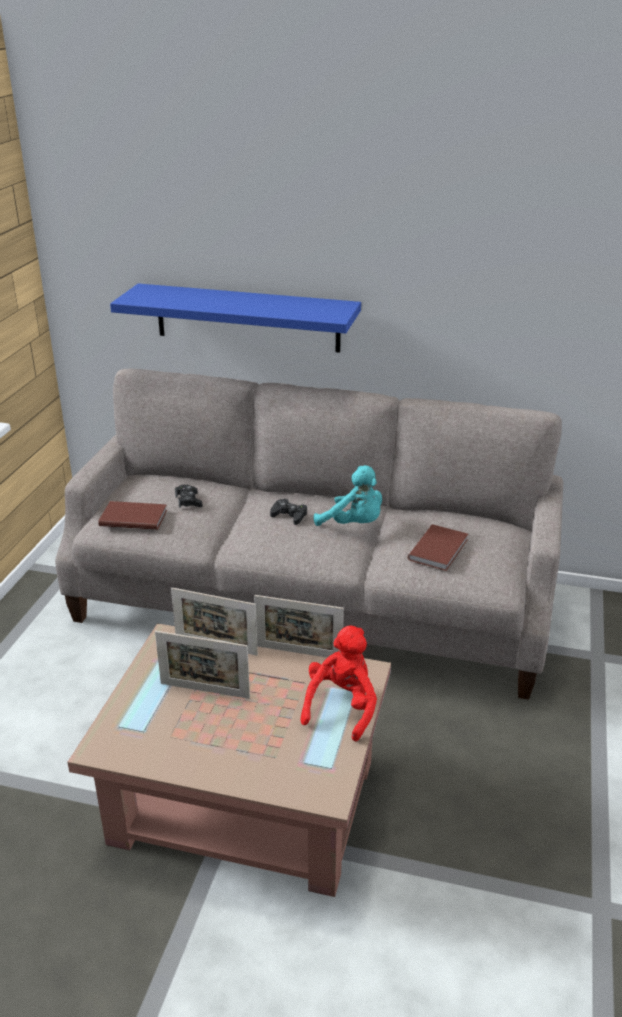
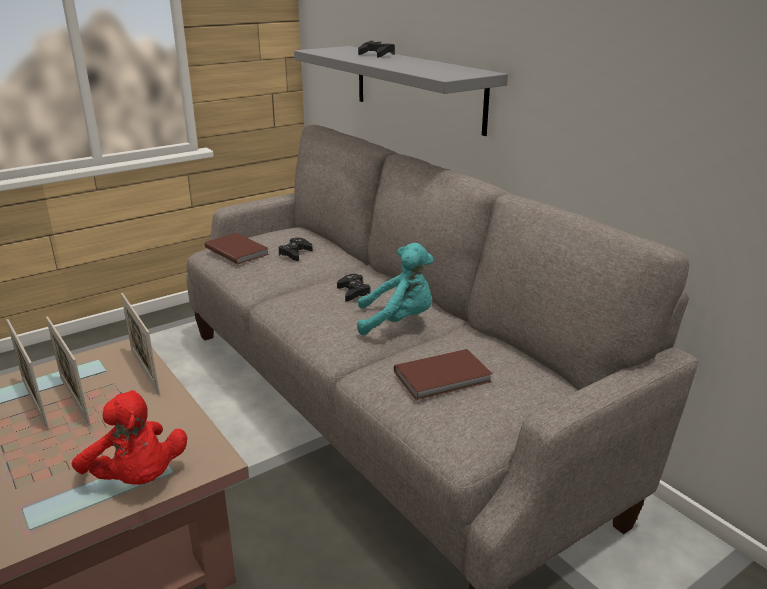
camera: 40 degrees right, 5 degrees down
(205, 295) = (377, 55): none -> black game controller
(247, 318) = (417, 87): blue shelf -> grey shelf
(298, 652) = (191, 411): picture frame -> picture frame (35, 404)
(341, 707) = (137, 479): red plush toy -> red plush toy turned 75 degrees clockwise
(354, 524) = (398, 321): turquoise plush toy -> turquoise plush toy turned 75 degrees counterclockwise

